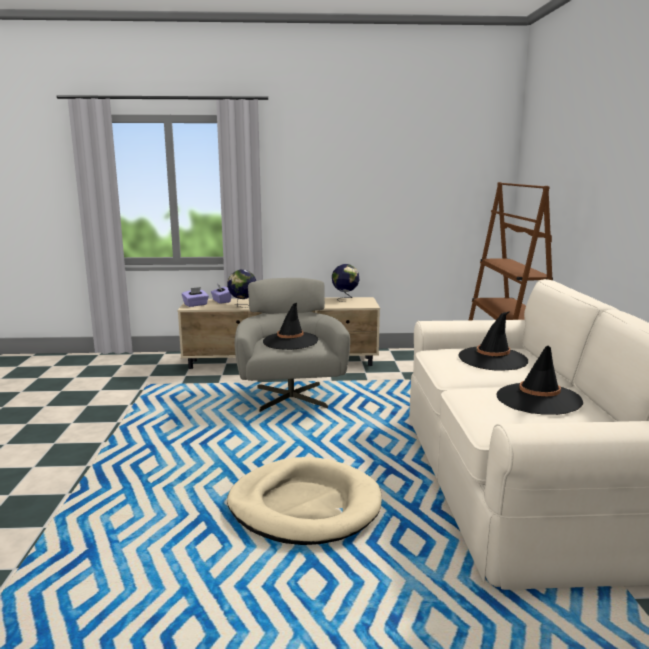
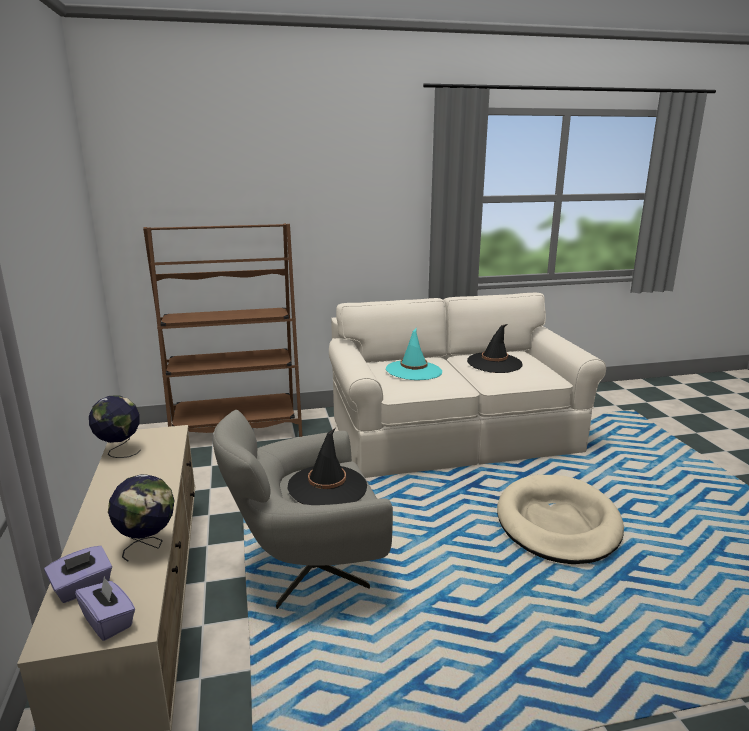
camera: 100 degrees left, 5 degrees up
(492, 359) = (414, 371): black hat -> turquoise hat

